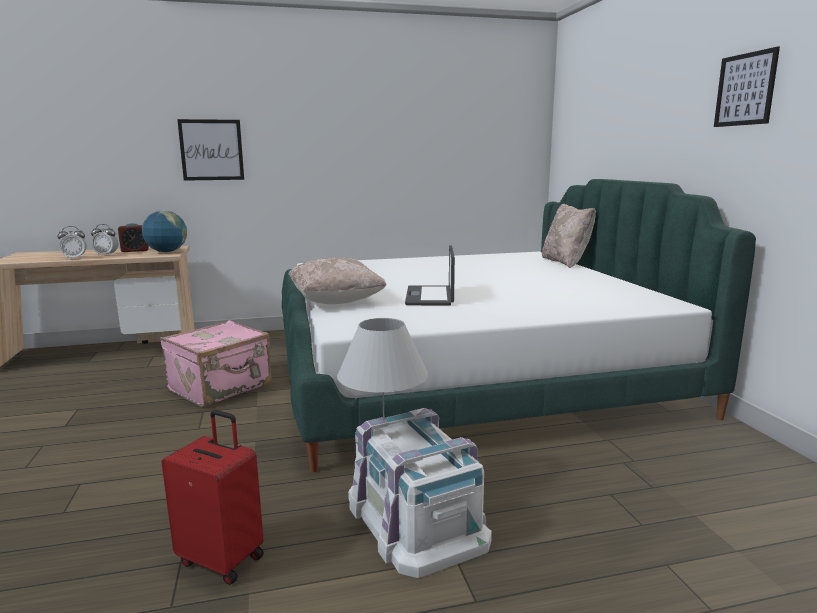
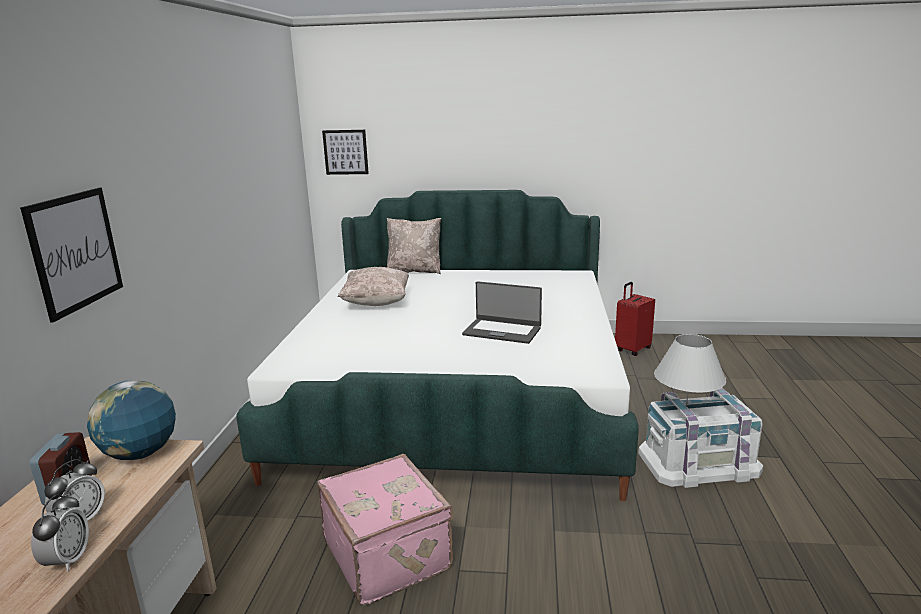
camera: 70 degrees left, 5 degrees up
(223, 559) = (750, 554): red suitcase -> red suitcase (632, 349)
(336, 301) = (494, 369): beige pillow -> beige pillow (376, 302)
(745, 89) = (567, 124): picture -> picture (345, 152)

